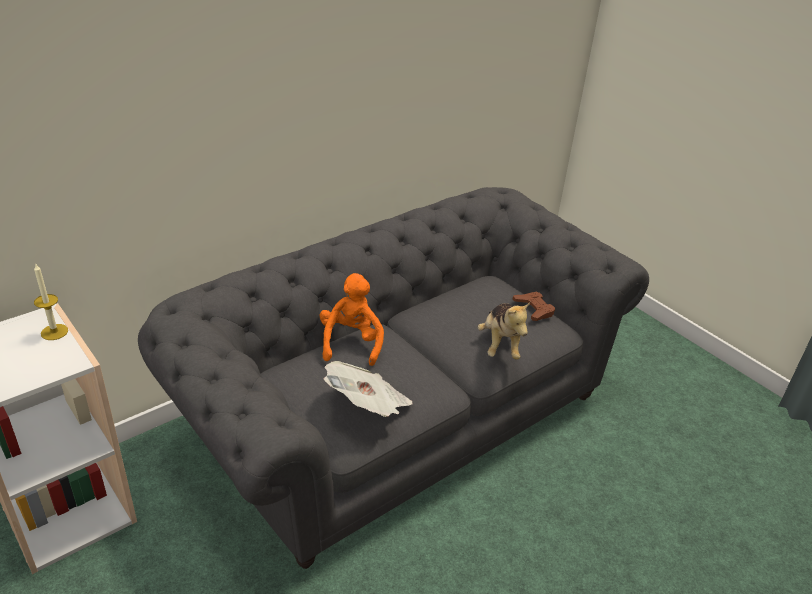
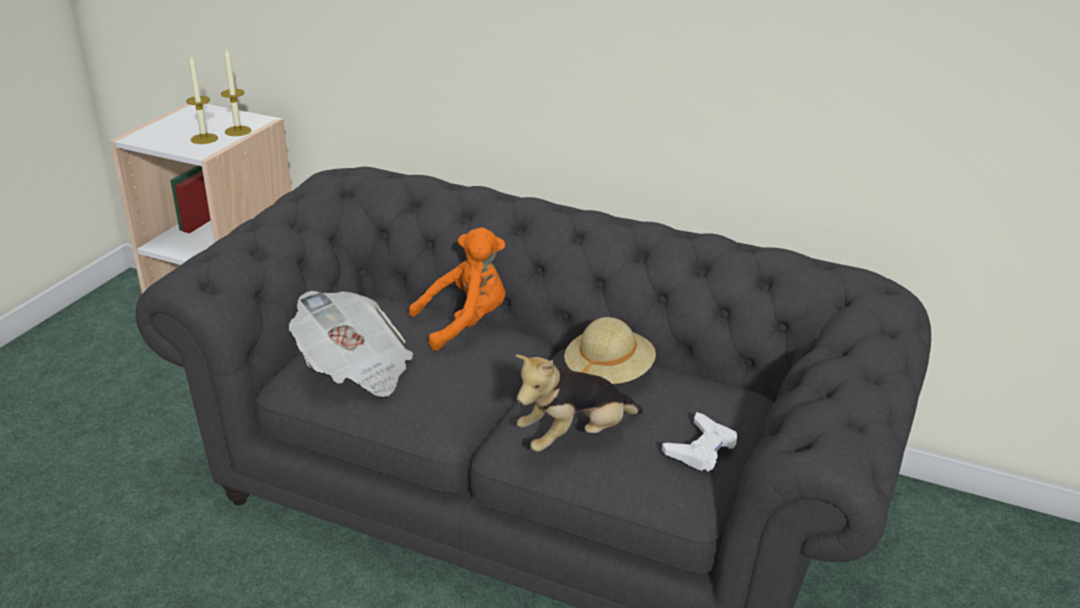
camera: 65 degrees right, 5 degrees down
(47, 354) = (204, 139): none -> candle
(448, 311) = (608, 373): none -> beige hat
(534, 309) = (701, 449): brown game controller -> white game controller

